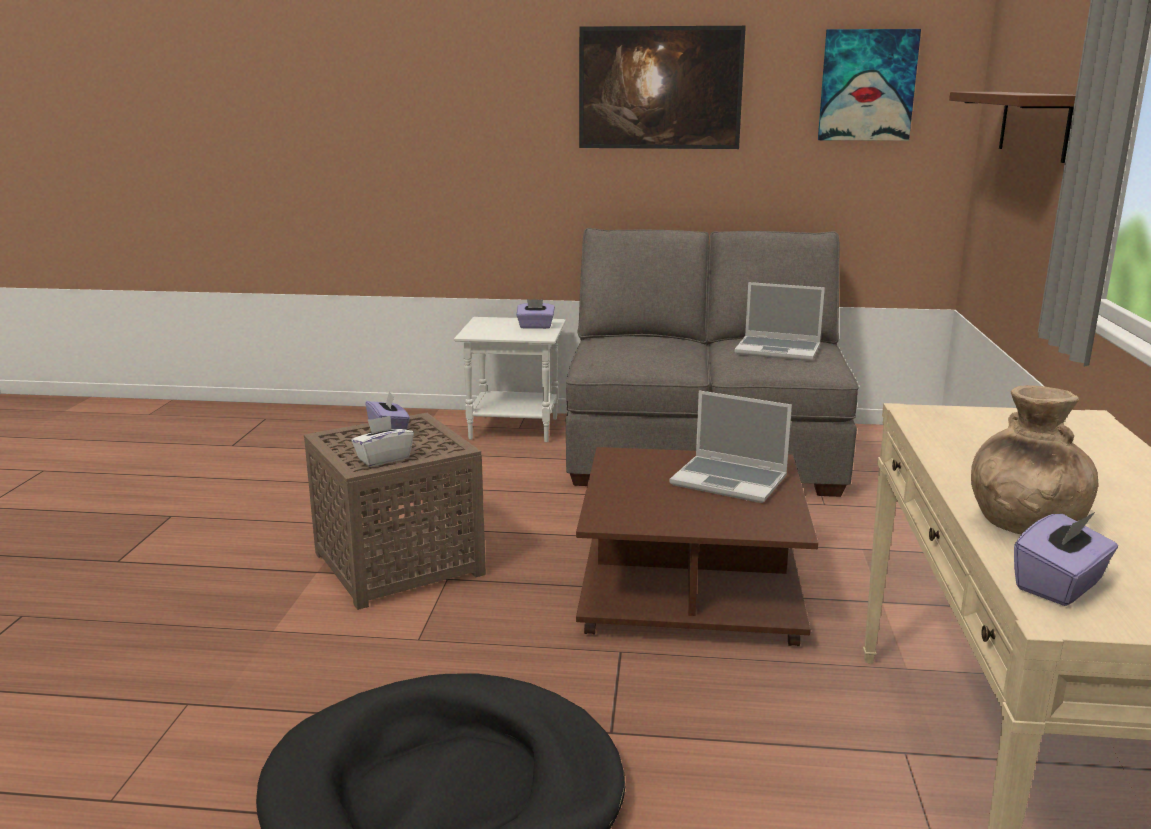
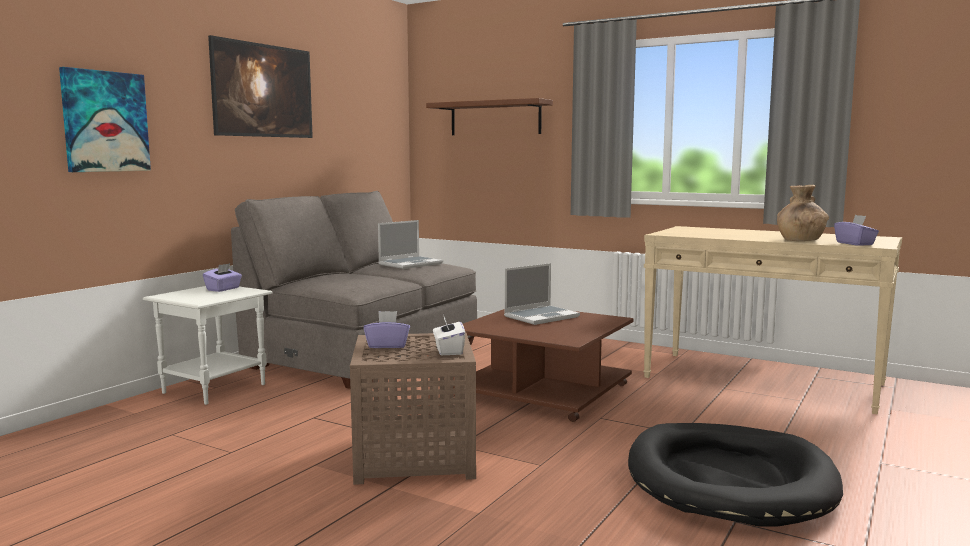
camera: 65 degrees left, 10 degrees down
(867, 85) = (366, 98): picture -> picture (105, 121)

